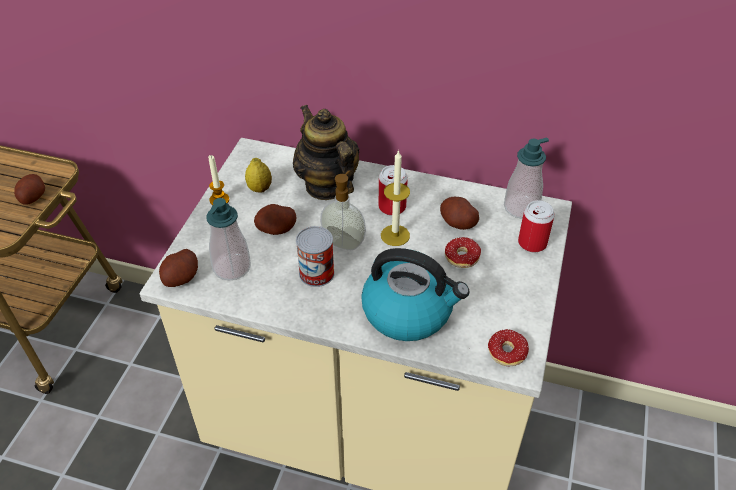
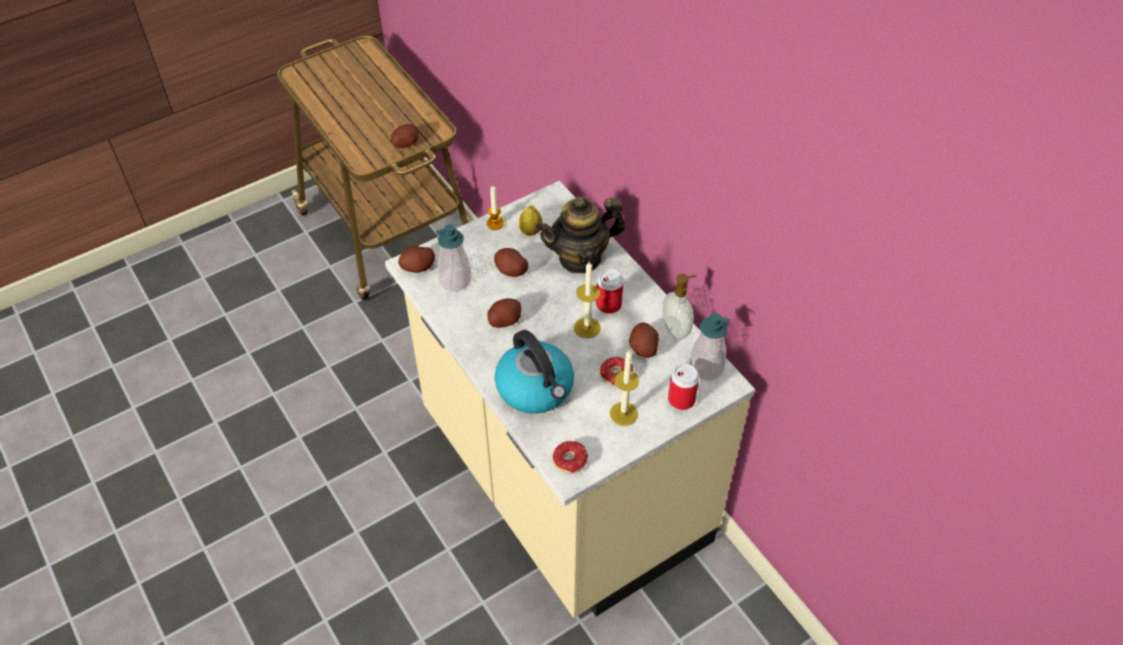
camera: 40 degrees right, 5 degrees up
(316, 273) = (504, 320): can -> potato
(327, 185) = (580, 258): teapot -> teapot turned 120 degrees counterclockwise
(344, 242) = (546, 309): soap dispenser -> soap dispenser (677, 329)
(503, 283) = (623, 413): none -> candle

